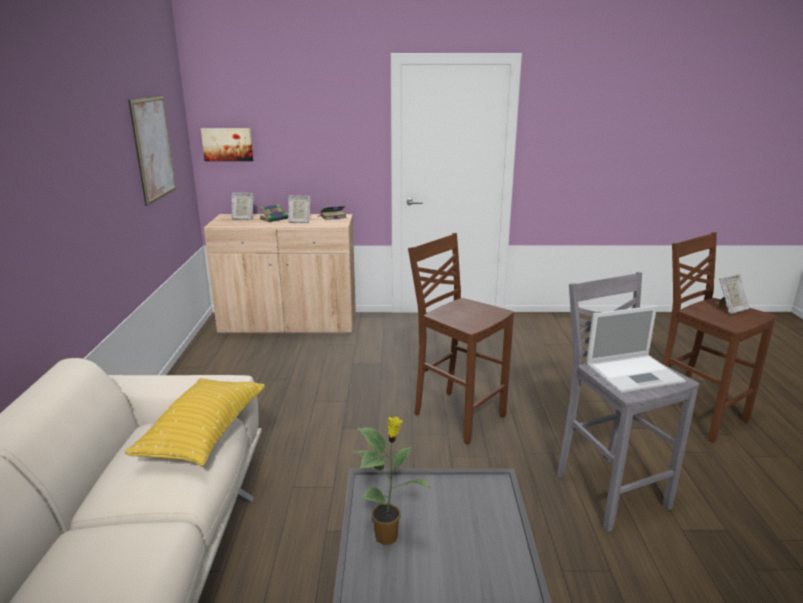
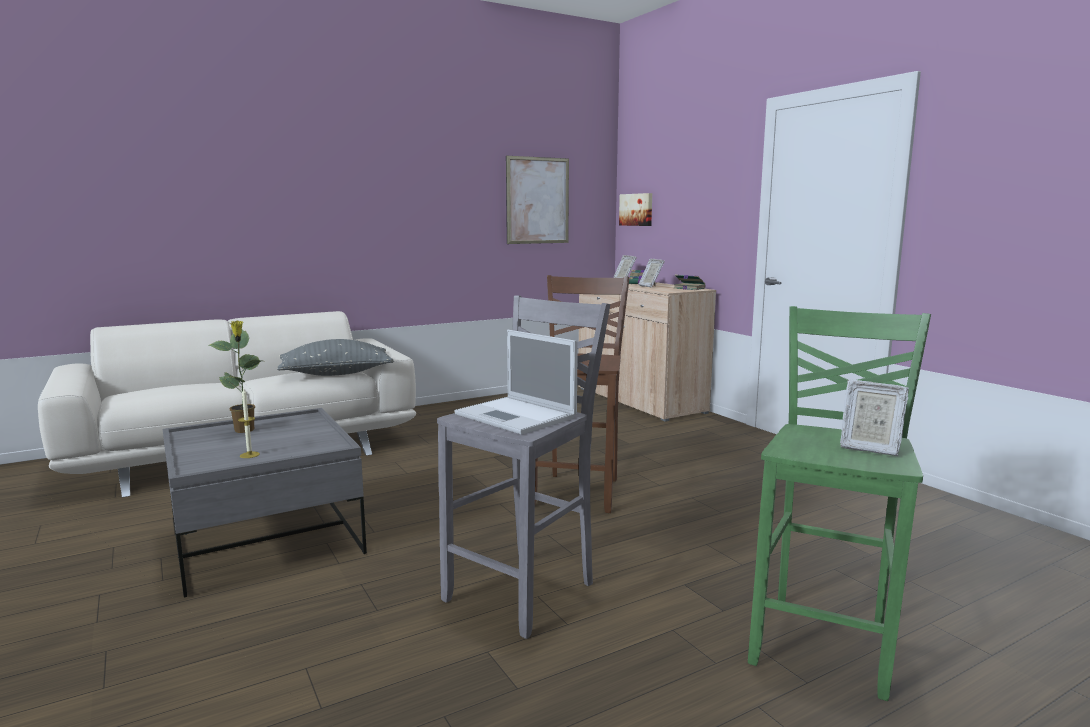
camera: 60 degrees right, 10 degrees down
(204, 434) = (336, 374): yellow pillow -> grey pillow
(487, 542) = (249, 455): none -> candle
(695, 413) = (824, 642): brown stool -> green stool

